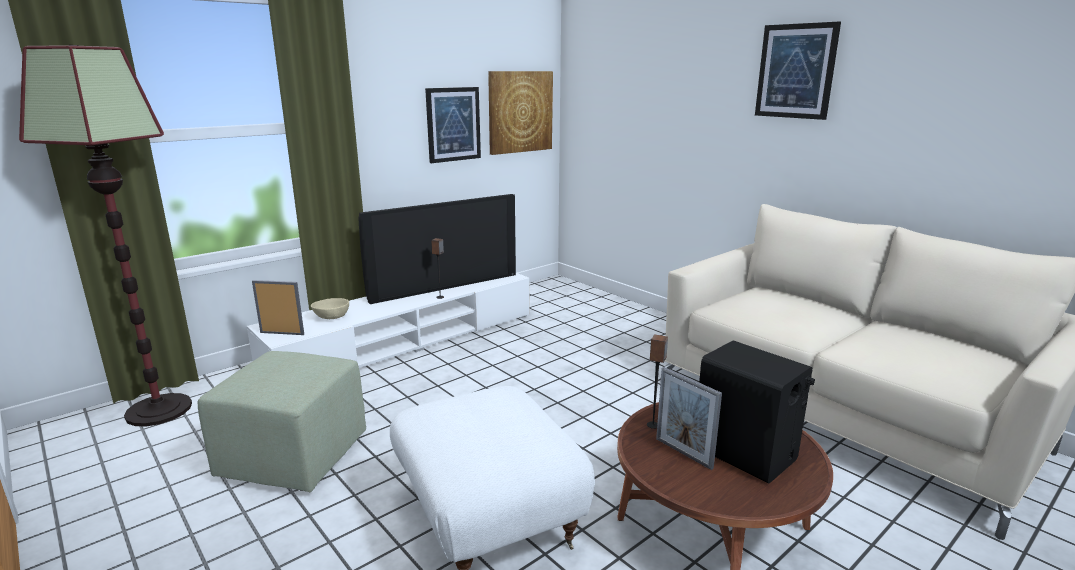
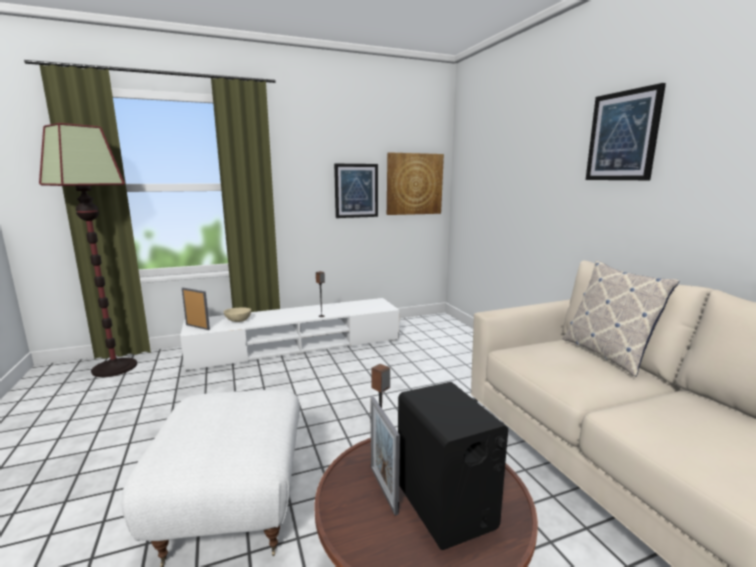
camera: 20 degrees right, 5 degrees down
(294, 456) = (155, 416): green ottoman -> none
(444, 285) = (332, 308): television -> none
(802, 298) = (607, 354): none -> pillow

